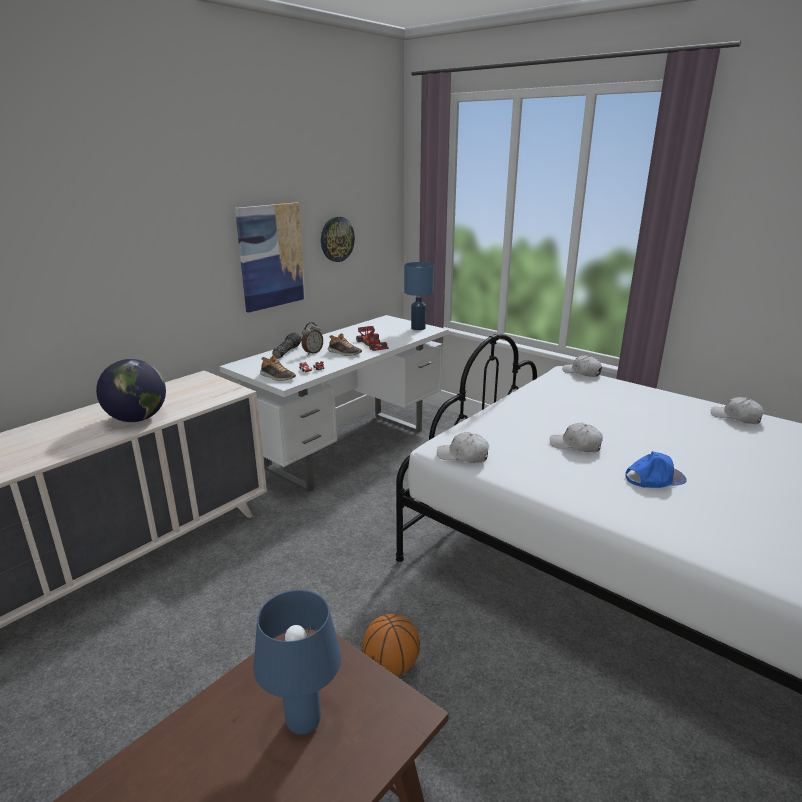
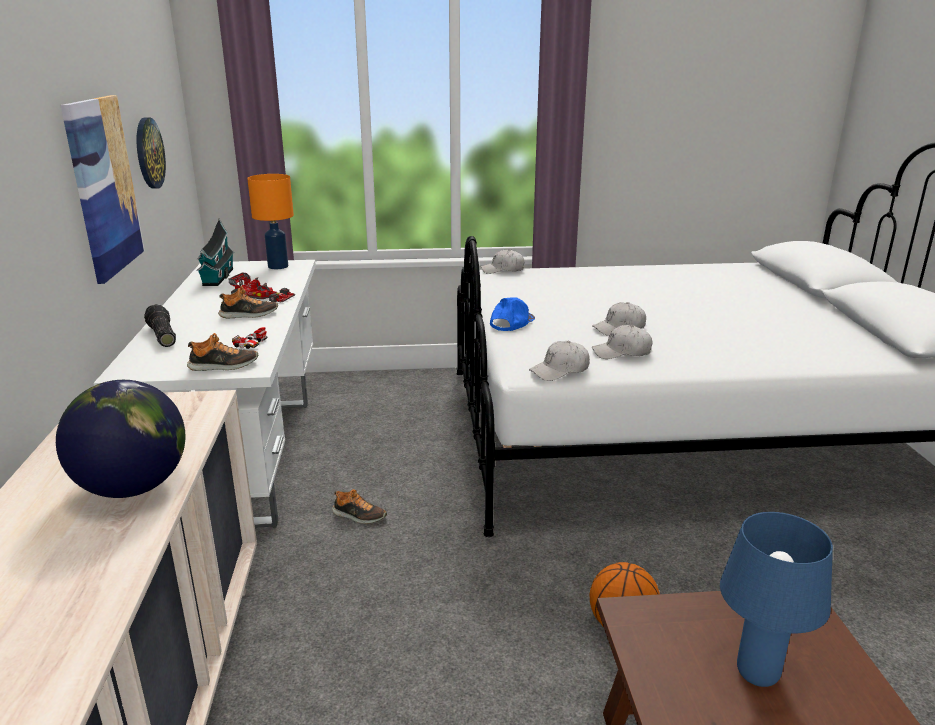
camera: 45 degrees left, 0 degrees up
(312, 352) = (203, 326): alarm clock -> none
(352, 508) = (359, 516): none -> shoe
(374, 326) = (217, 278): none -> toy house
(417, 328) = (277, 266): blue table lamp -> orange table lamp
(654, 477) = (709, 330): blue cap -> blue cap (511, 322)
(736, 417) = (668, 271): white cap -> white cap (622, 352)

